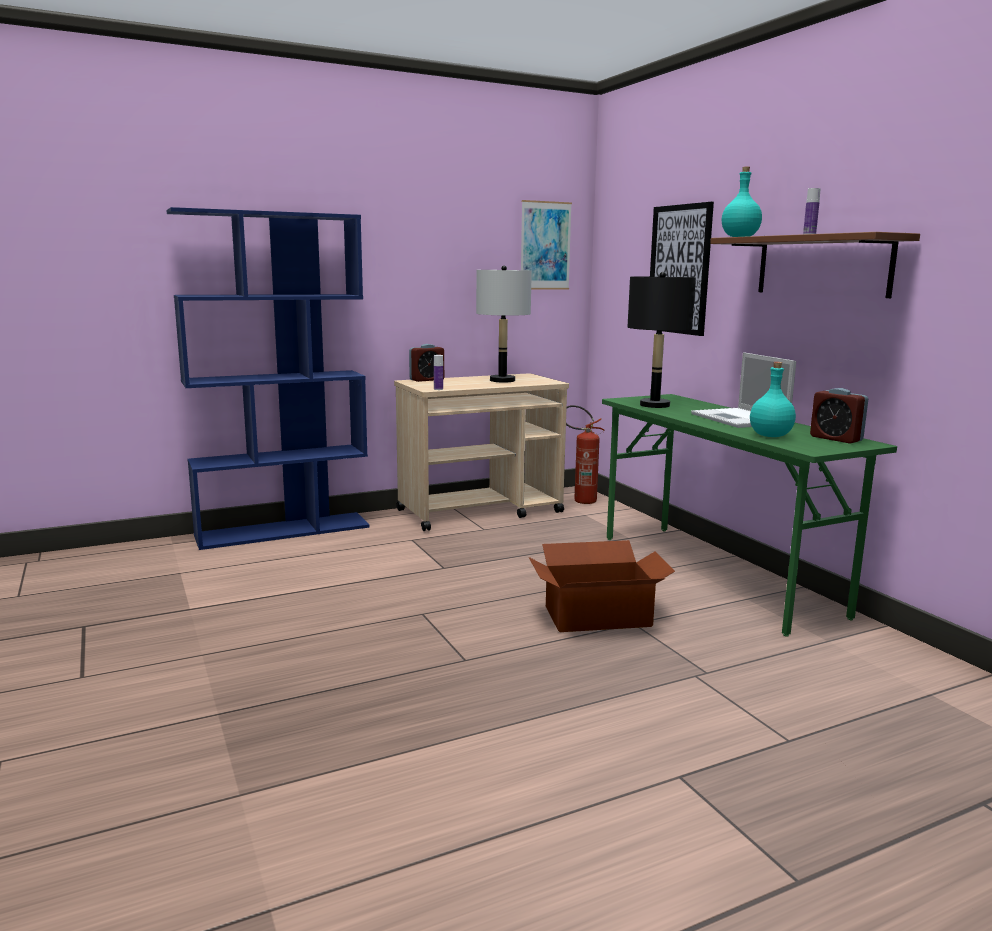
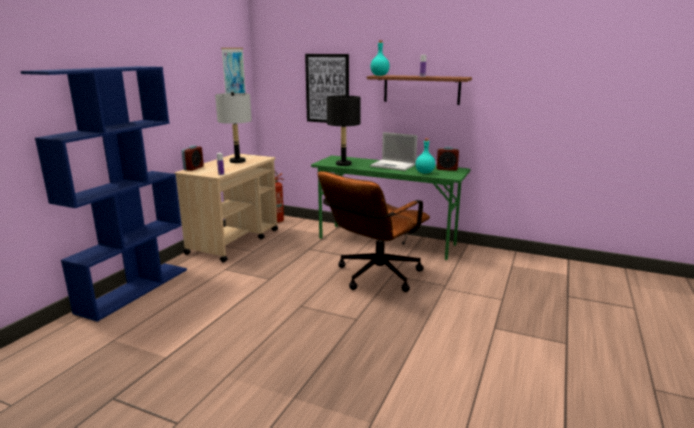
camera: 40 degrees left, 5 degrees up
(596, 616) = (373, 277): cardboard box -> brown office chair

